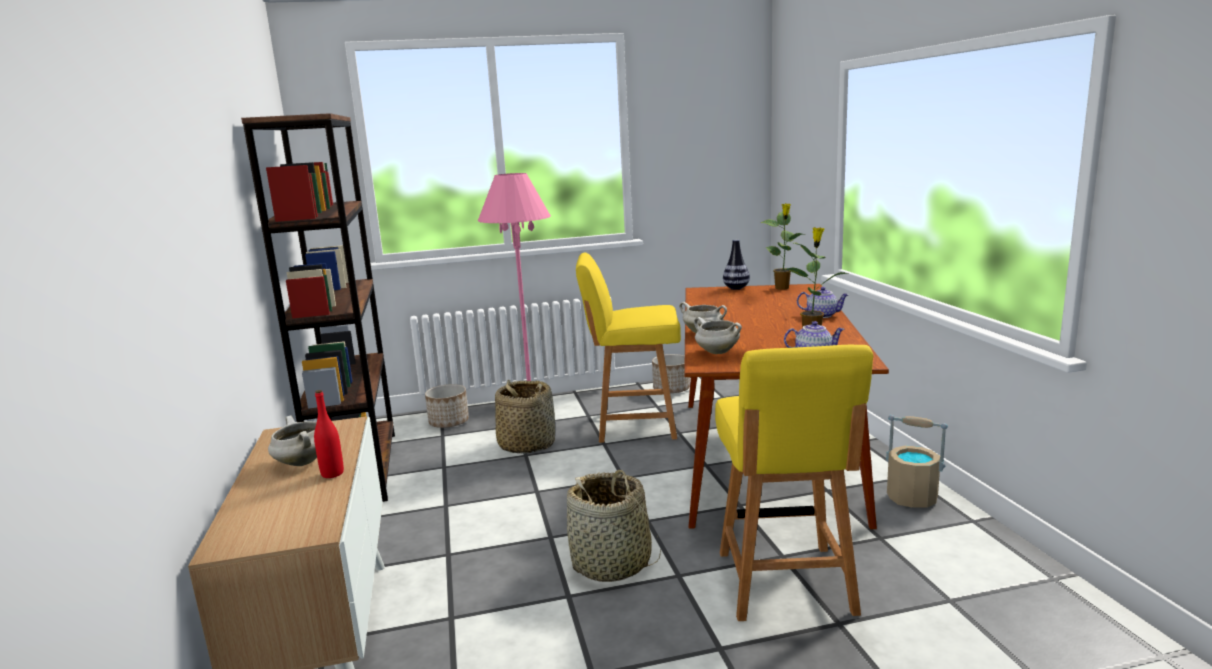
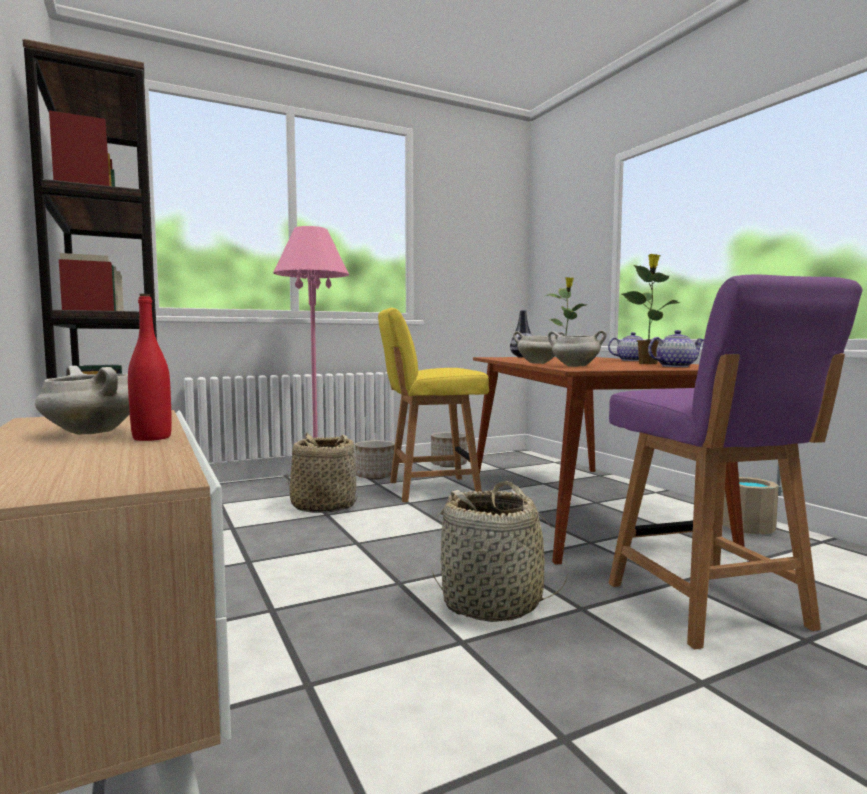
camera: 15 degrees left, 10 degrees down
(449, 422) = (224, 493): planter -> planter (375, 476)
(785, 584) = (708, 607): yellow chair -> purple chair

